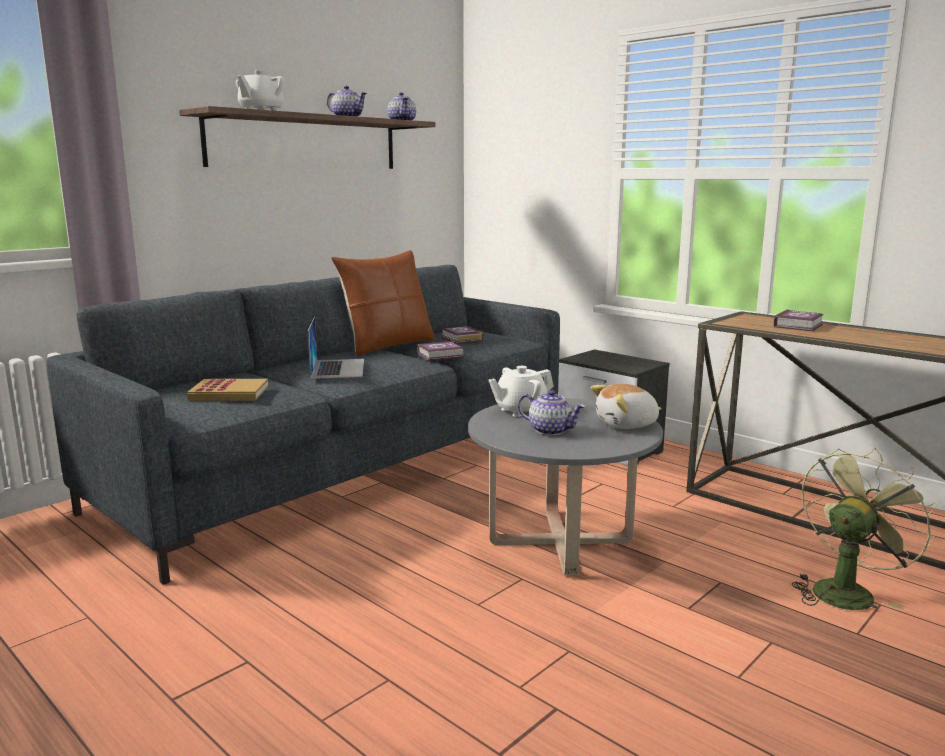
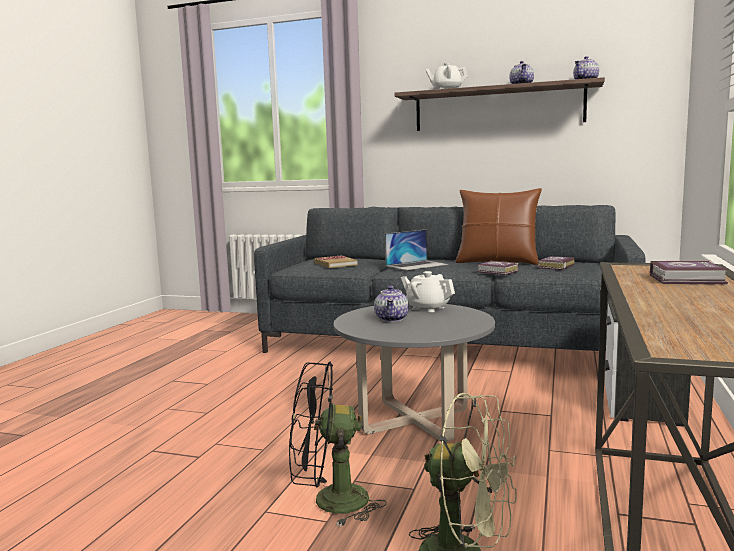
camera: 65 degrees right, 5 degrees down
(627, 424) = (439, 331): plush toy -> none
(732, 633) = (329, 502): none -> black fan

